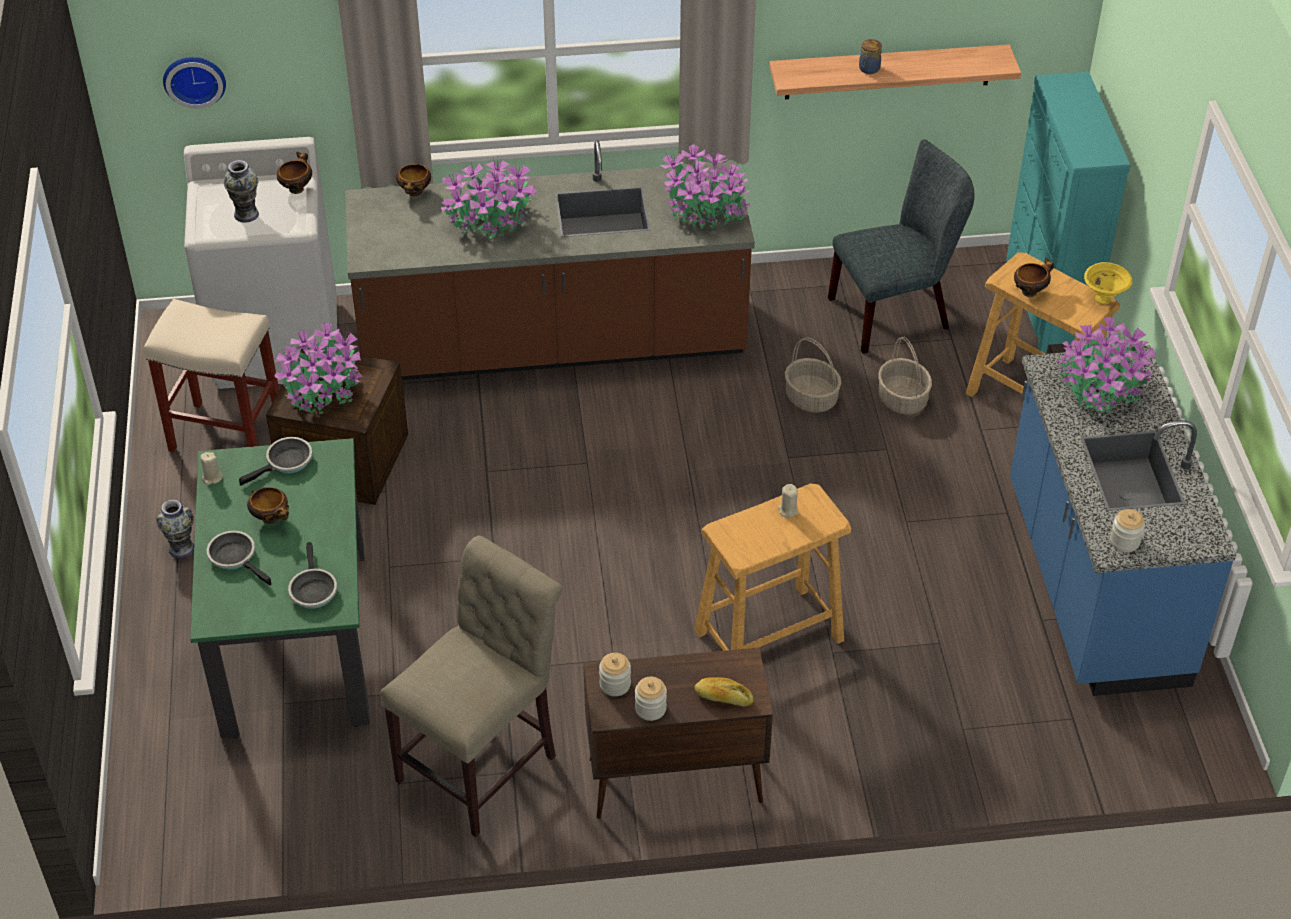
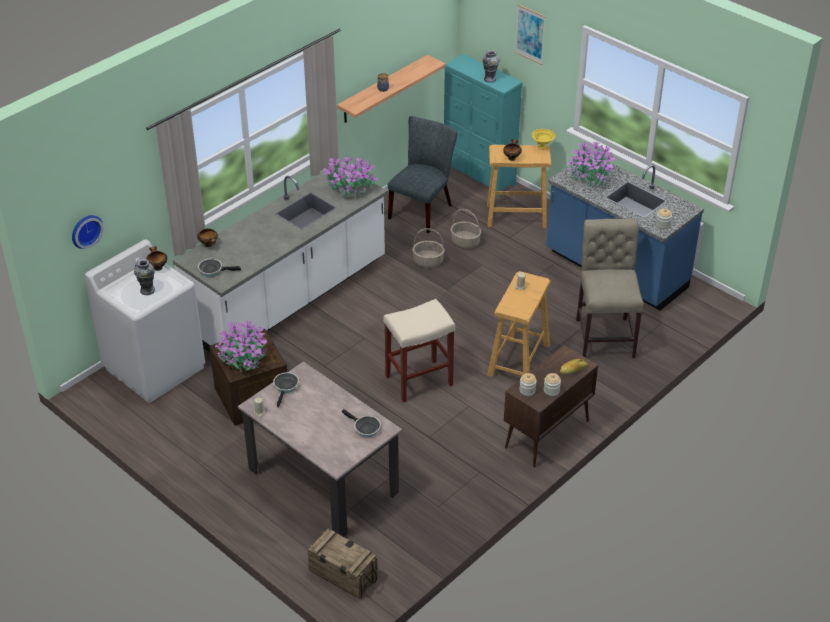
camera: 40 degrees left, 5 degrees down
(167, 793) = (342, 575): none -> crate
(181, 548) = (220, 477): vase -> vase (489, 79)
(225, 435) = (180, 420): beige stool -> beige stool (418, 381)
(235, 557) = (313, 436): frying pan -> frying pan (213, 270)
(271, 519) = (309, 412): bowl -> none
(295, 640) = (323, 481): green dining table -> beige dining table
(484, 763) = (464, 476): beige chair -> beige chair (604, 335)
(491, 221) = (261, 239): potted plant -> none
(552, 343) = (289, 298): brown counter -> white counter
(1159, 80) = (530, 34): none -> picture

